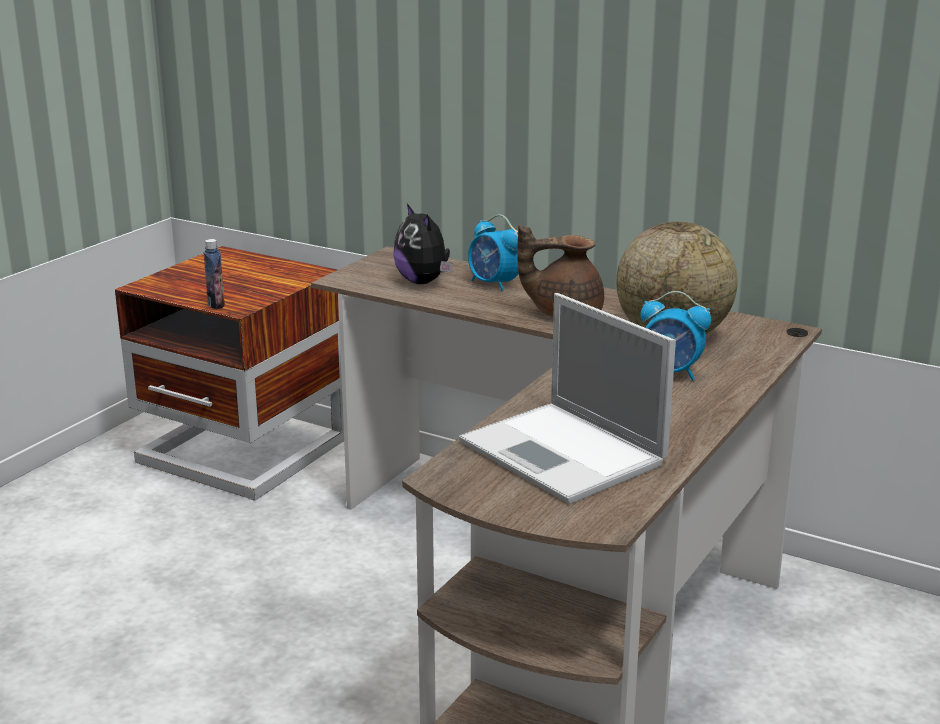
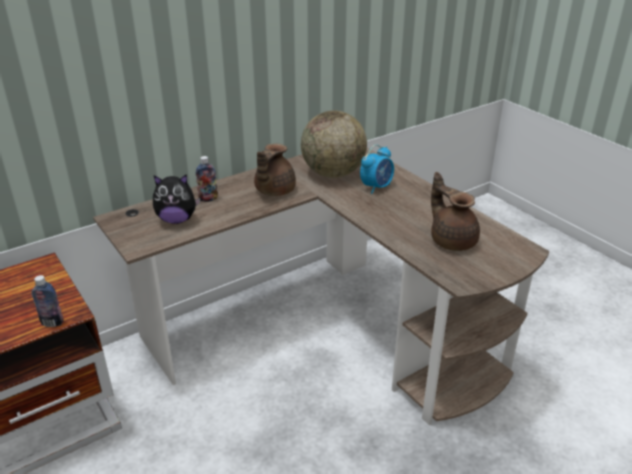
camera: 65 degrees left, 10 degrees up
(494, 284) = (208, 199): alarm clock -> bottle
(565, 454) = (452, 240): laptop -> brown teapot

